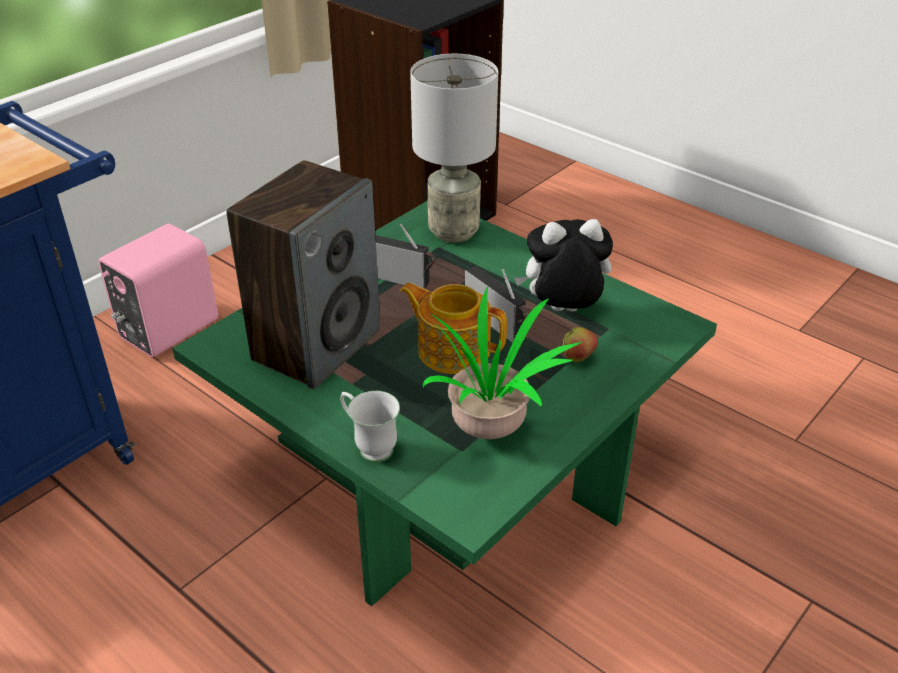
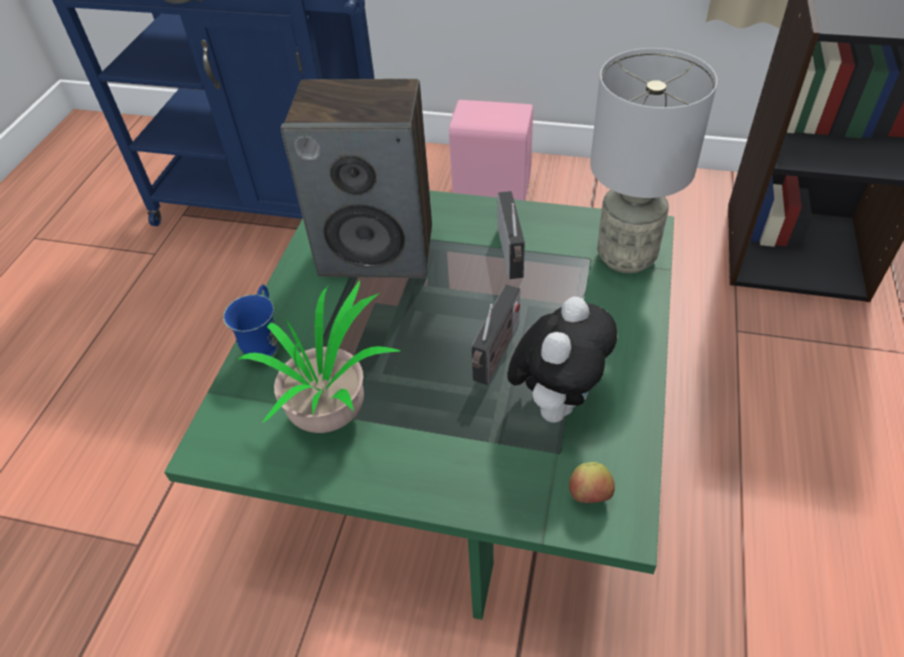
camera: 65 degrees right, 10 degrees up
(369, 446) = (265, 343): white mug -> blue mug
(453, 350) = (431, 339): teapot -> none
(562, 312) = (557, 400): plush toy -> plush toy turned 60 degrees clockwise
(578, 358) = (485, 445): apple -> apple (589, 495)

